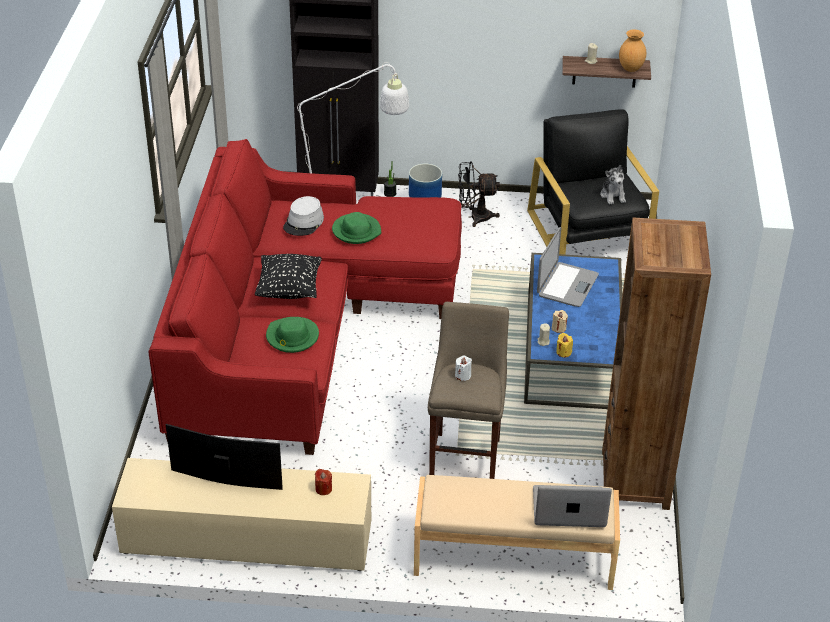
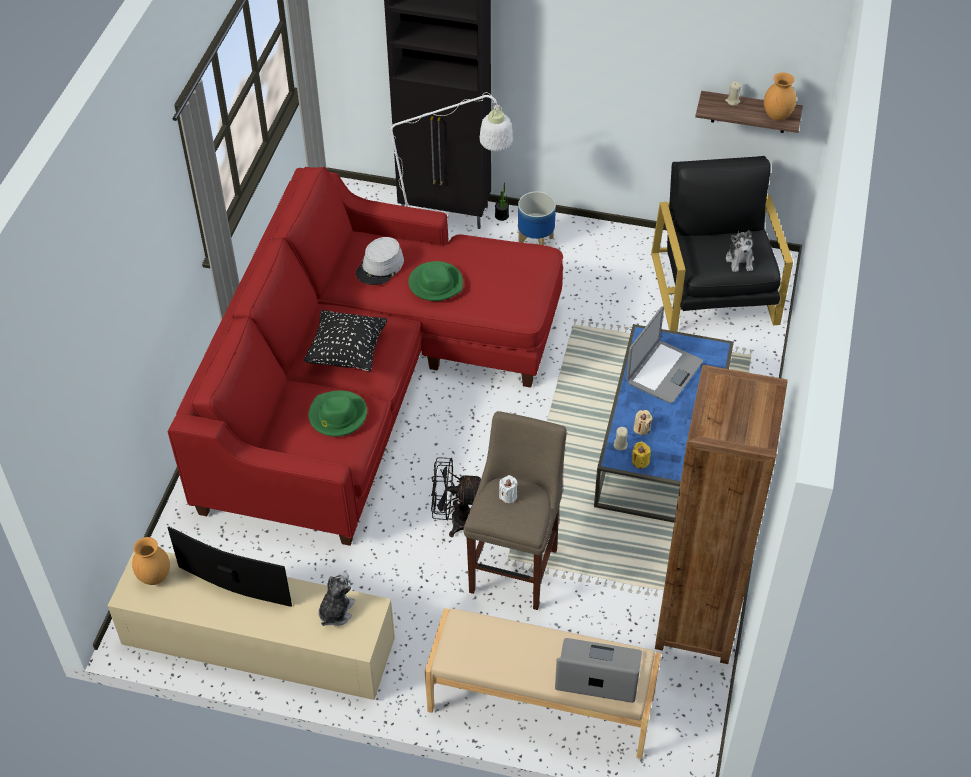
camera: 10 degrees right, 10 degrees up
(151, 480) = (155, 577): none -> brown vase
(323, 489) = (335, 611): red candle -> plush toy
(474, 217) = (590, 256): black fan -> black fan (456, 520)

